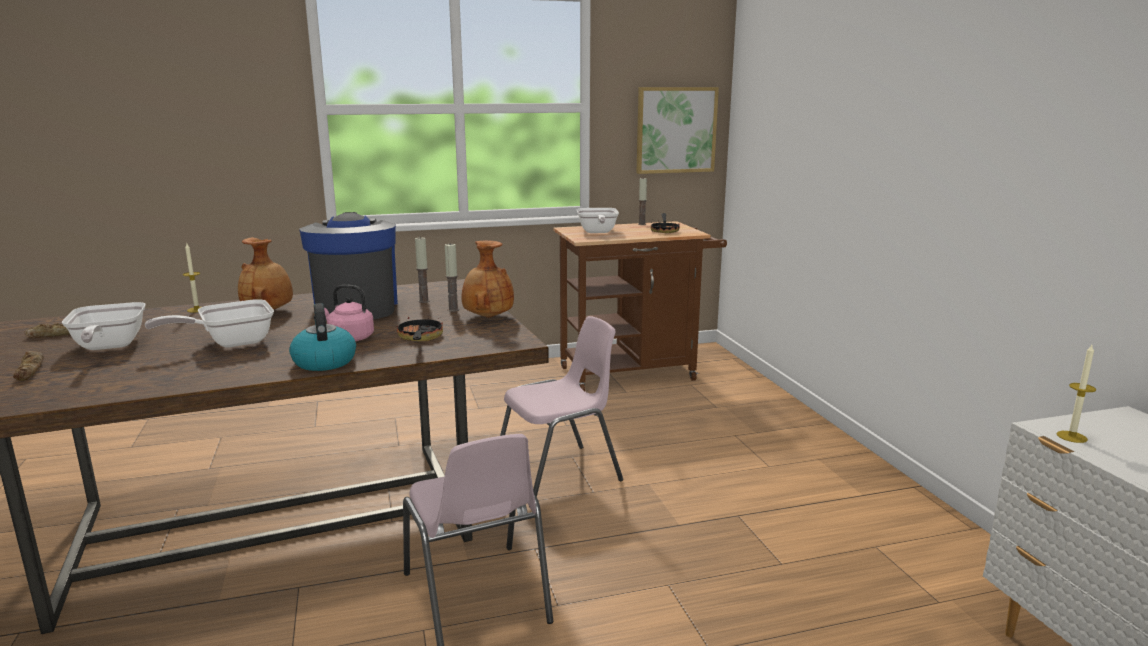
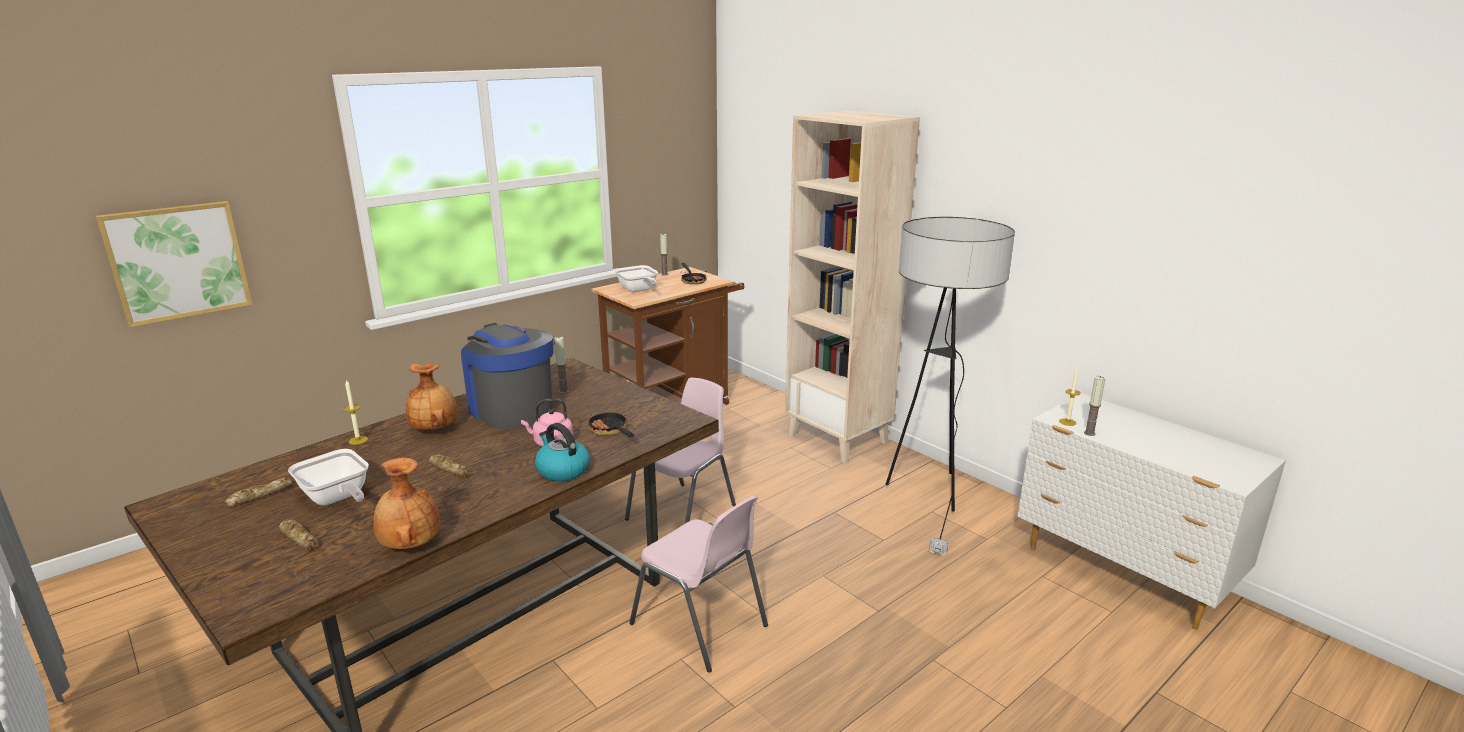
camera: 25 degrees left, 5 degrees up
(230, 343) = (450, 469): frying pan -> bread
(453, 310) = (601, 396): candle -> candle (1089, 433)
(487, 317) = (639, 399): brown vase -> brown vase (409, 544)
(676, 130) = (677, 184): picture -> picture (178, 262)
(803, 438) = (839, 439): none -> beige bookcase
(883, 528) = (929, 497): none -> floor lamp

